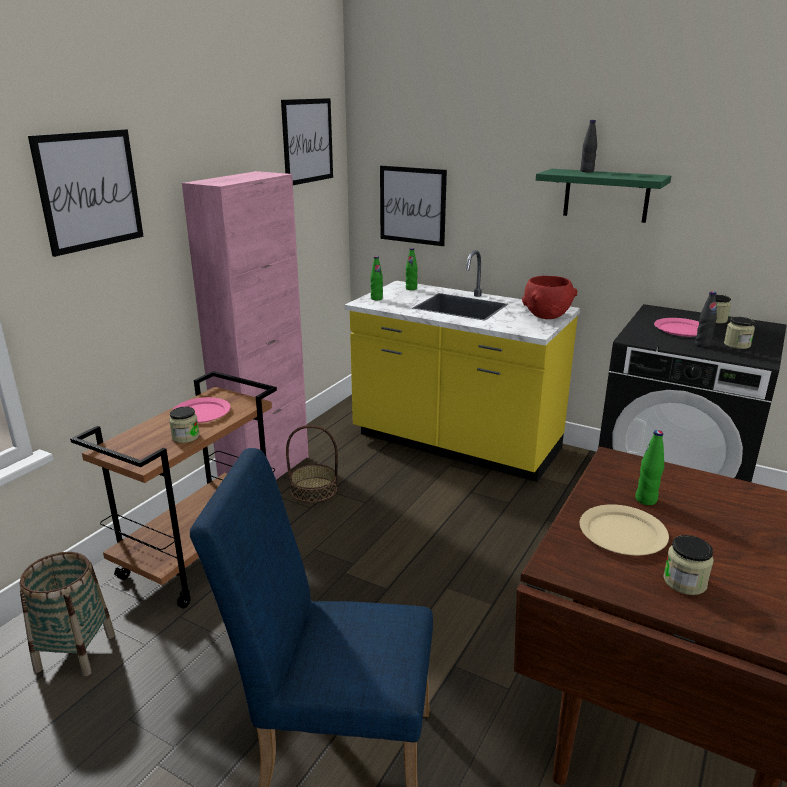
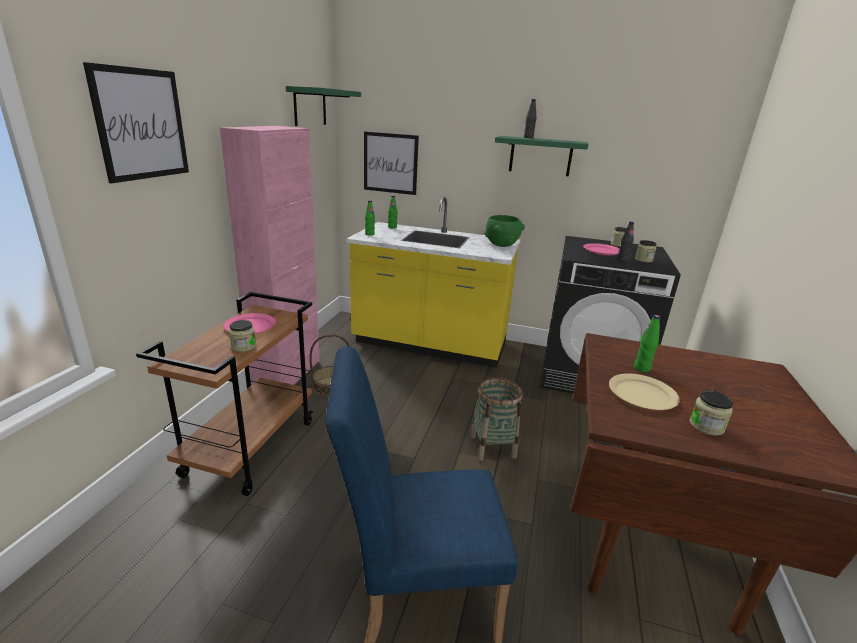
camera: 15 degrees left, 0 degrees up
(75, 652) = (153, 550): basket -> basket (492, 446)
(307, 141) = (310, 107): picture -> green shelf
(546, 316) = (501, 245): red bowl -> green bowl

